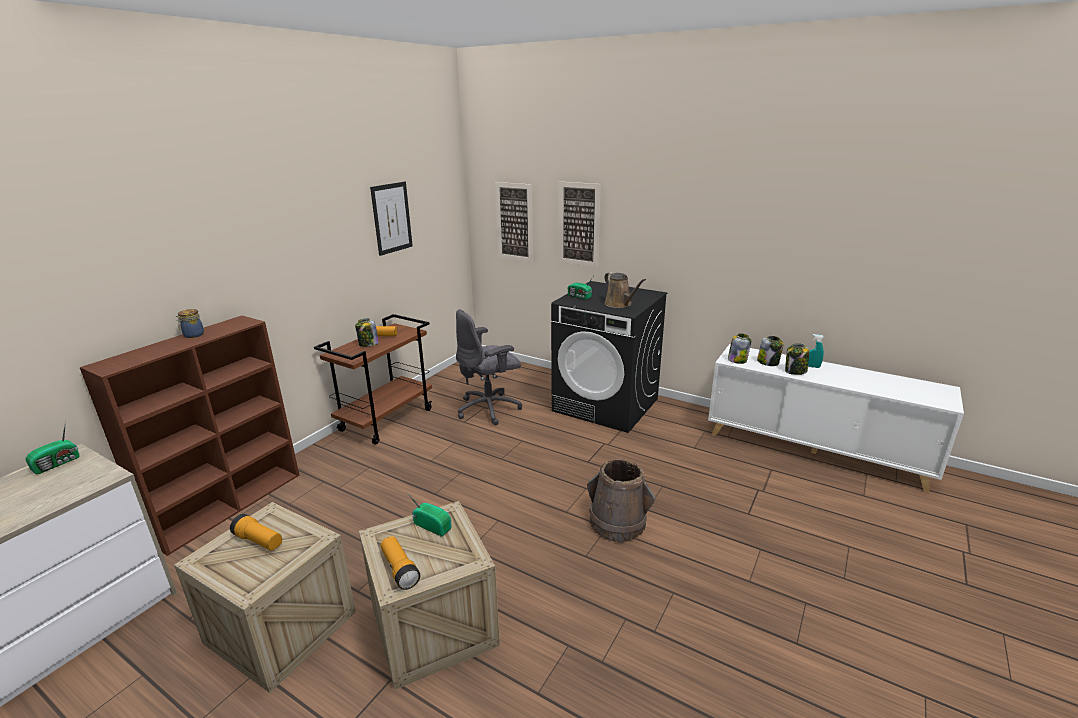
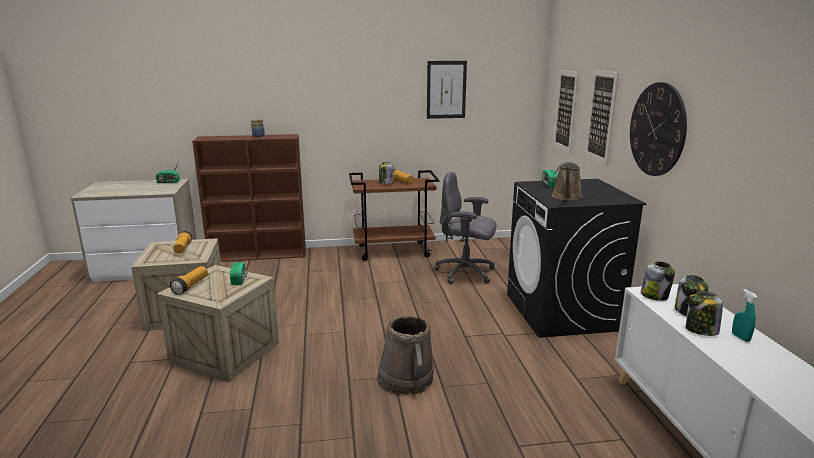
camera: 50 degrees right, 5 degrees down
(665, 231) = (657, 129): none -> wall clock

